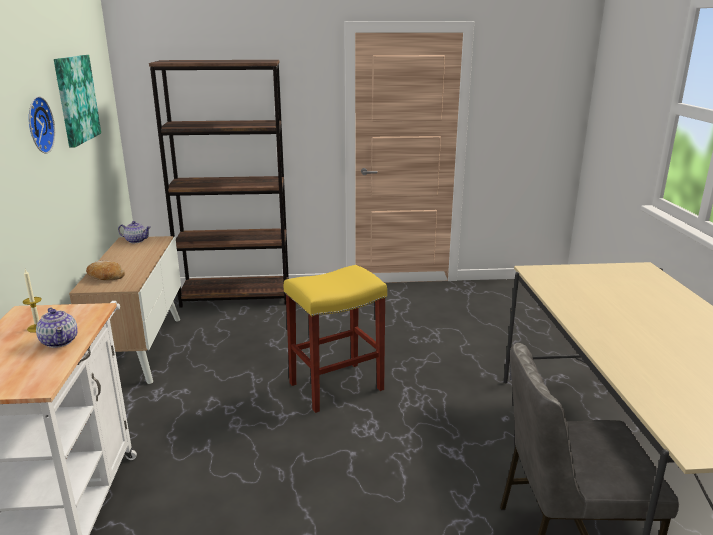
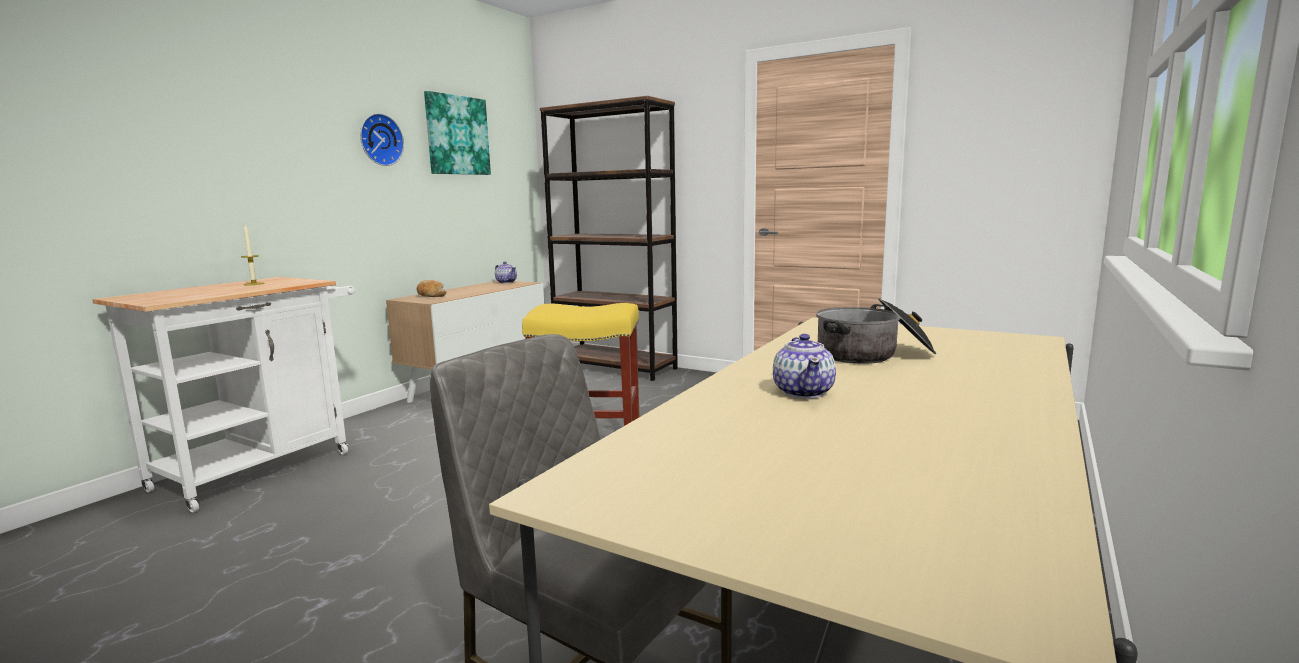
camera: 35 degrees right, 10 degrees down
(60, 341) = (241, 289): teapot -> teapot (803, 392)
(610, 300) = (873, 355): none -> cooking pot

